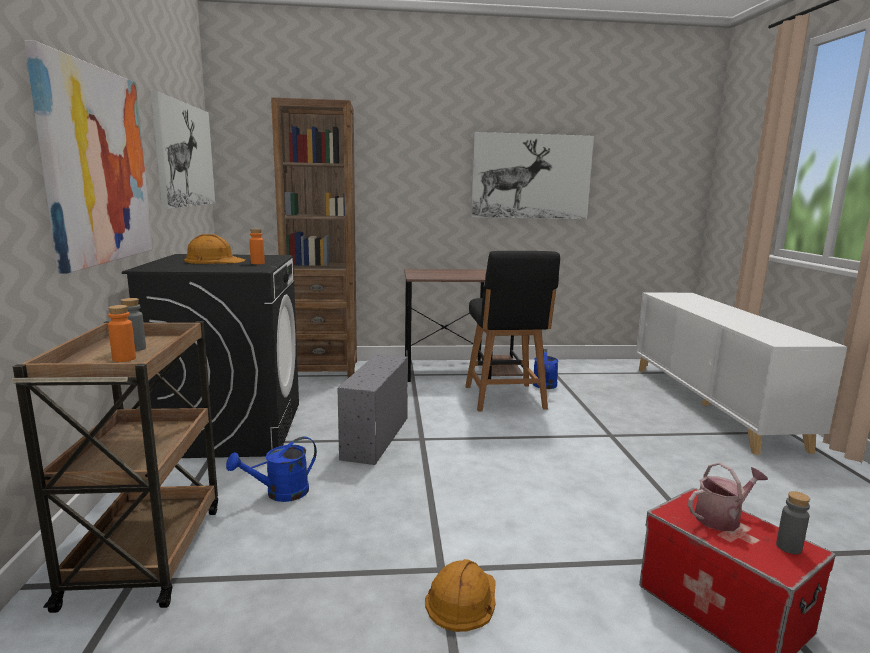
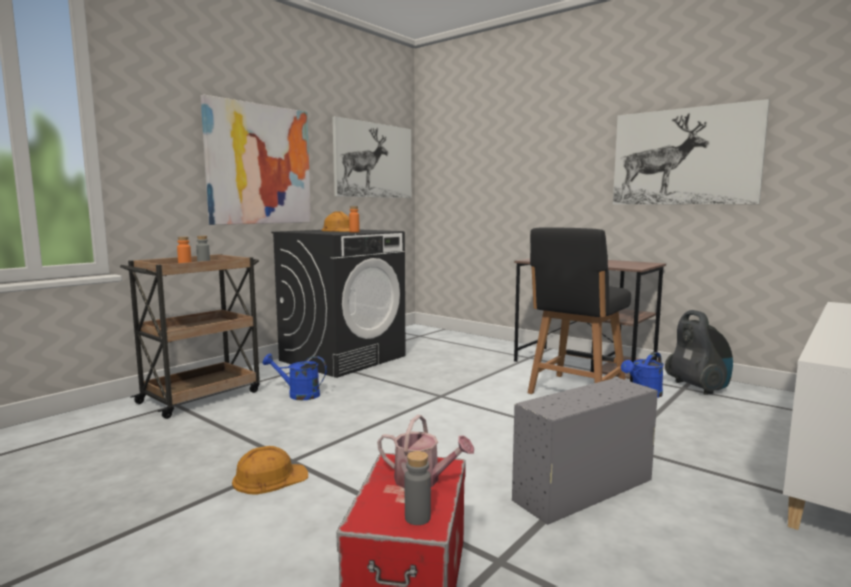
camera: 45 degrees right, 5 degrees down
(322, 369) = (467, 340): brown bookcase -> none
(375, 438) = (410, 386): grey storage box -> grey storage box (582, 490)
(560, 370) = (698, 387): none -> vacuum cleaner

